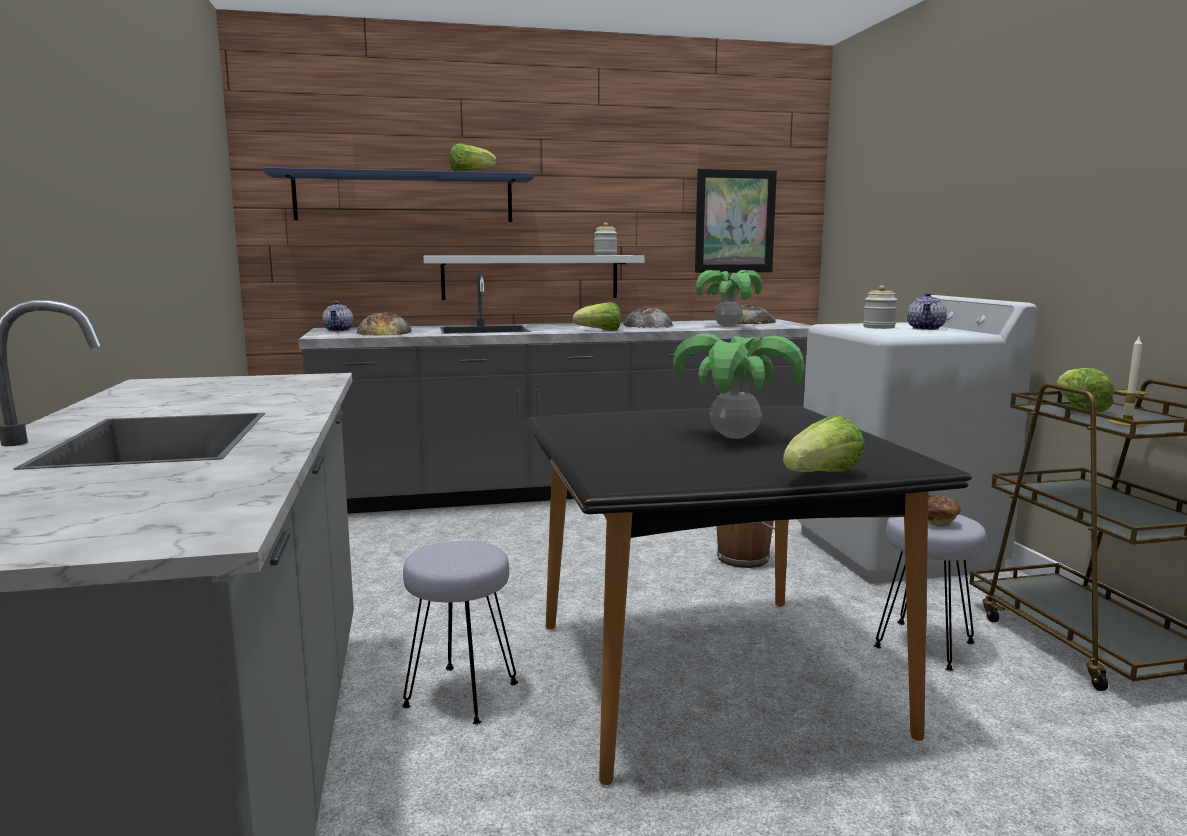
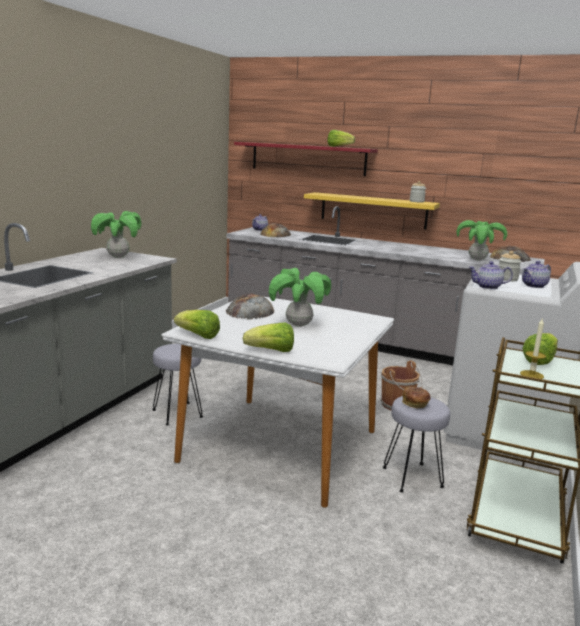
camera: 35 degrees right, 5 degrees up
(224, 385) = (118, 257): none -> potted plant
(405, 198) = (308, 158): blue shelf -> red shelf
(530, 277) = (373, 210): white shelf -> yellow shelf
(600, 331) = (384, 250): lettuce -> lettuce (198, 336)
(647, 325) = (429, 250): bread -> bread (250, 311)
(708, 676) = (279, 446): black dining table -> white dining table
(735, 221) = (519, 185): picture -> none
(901, 334) = (488, 287): none -> teapot

